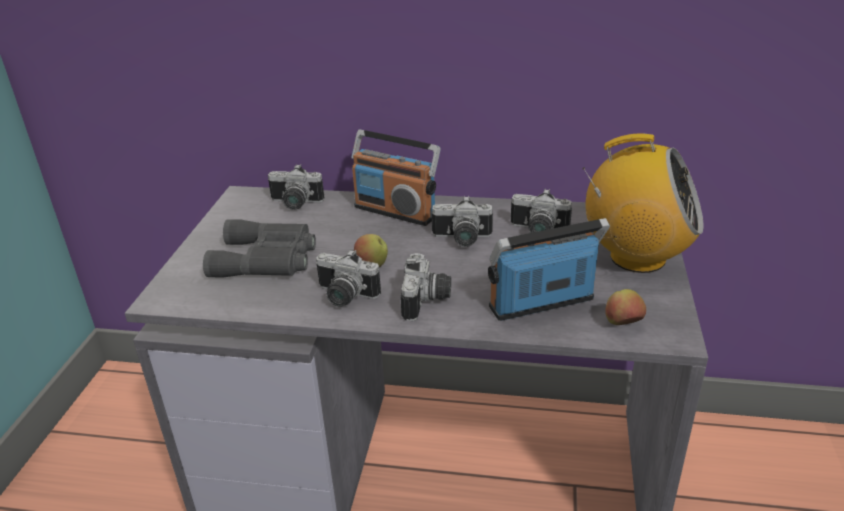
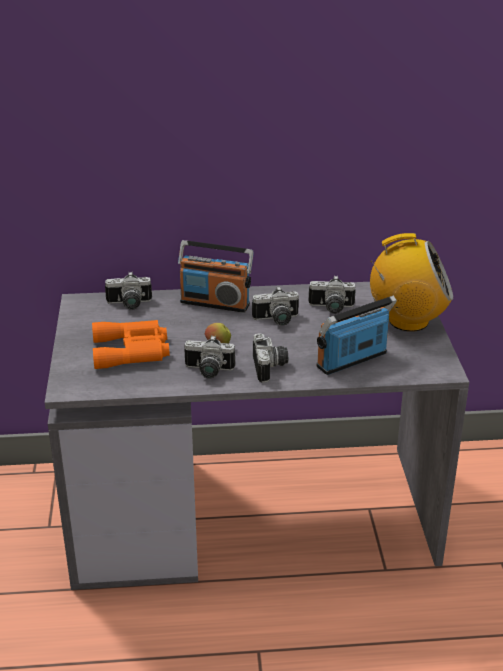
camera: 15 degrees left, 0 degrees up
(267, 259) = (133, 351): grey binoculars -> orange binoculars
(623, 324) = (410, 367): apple -> none

